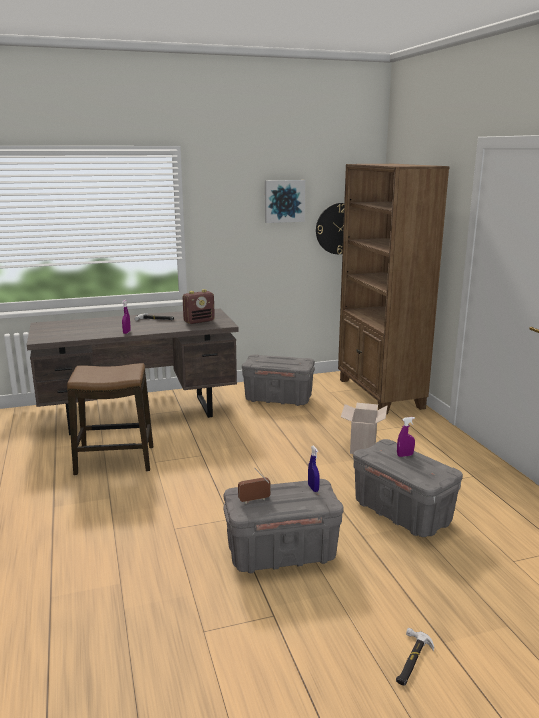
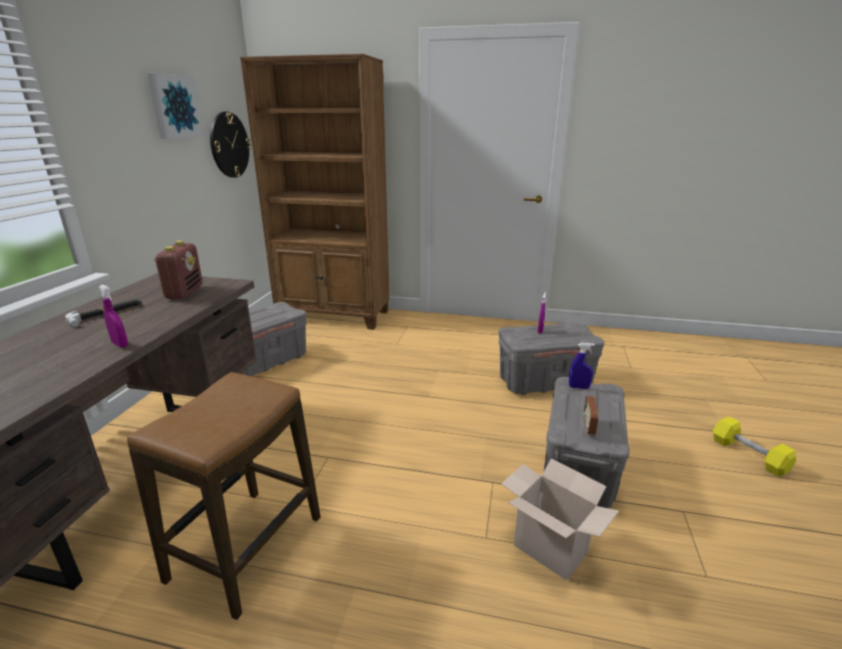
camera: 60 degrees left, 5 degrees up
(362, 447) = (420, 358): cardboard box -> cardboard box (547, 549)
(411, 660) = (748, 455): hammer -> yellow dumbbell

